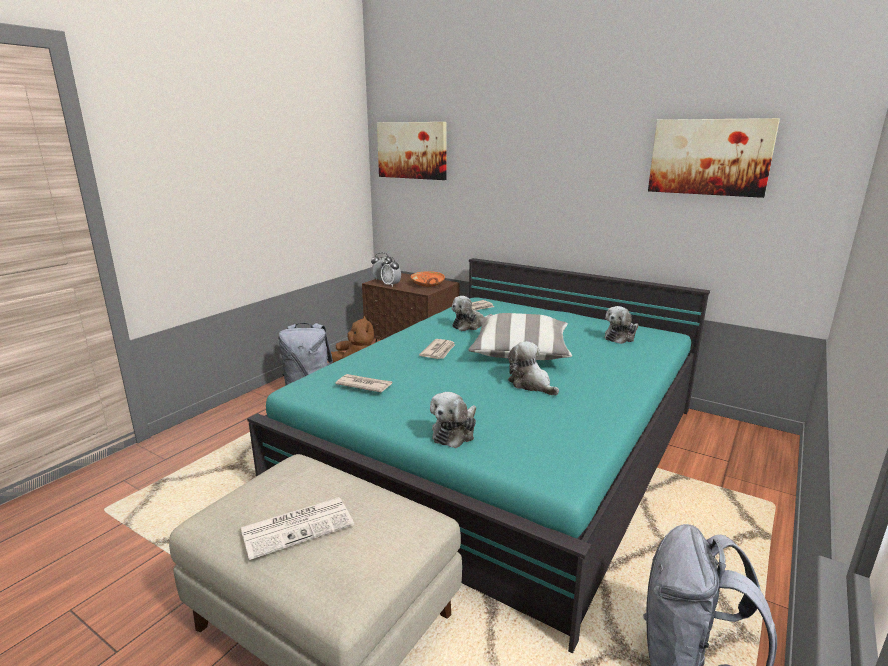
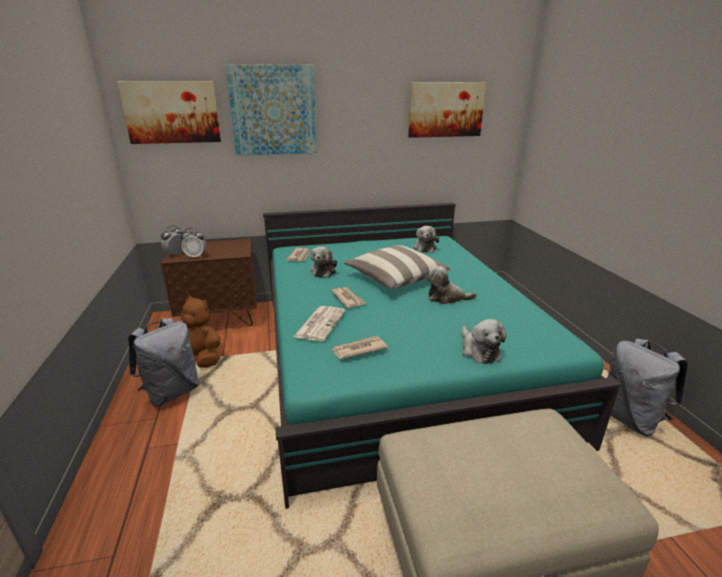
camera: 45 degrees left, 5 degrees up
(298, 526) = (516, 481): newspaper -> newspaper (320, 323)
(428, 284) = (229, 247): orange bowl -> none
(495, 151) = (273, 110): none -> picture

